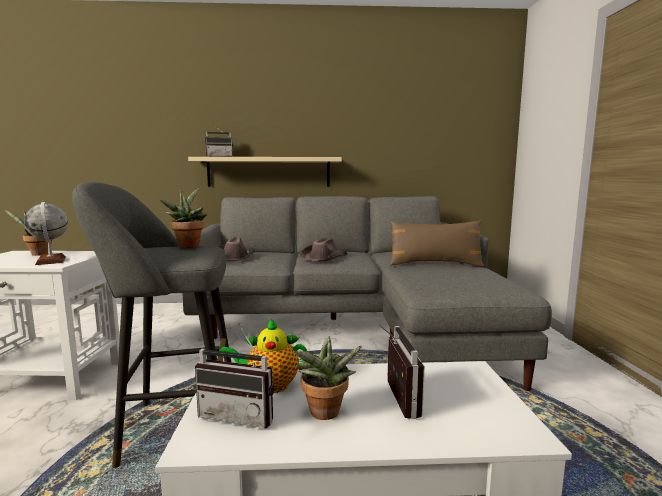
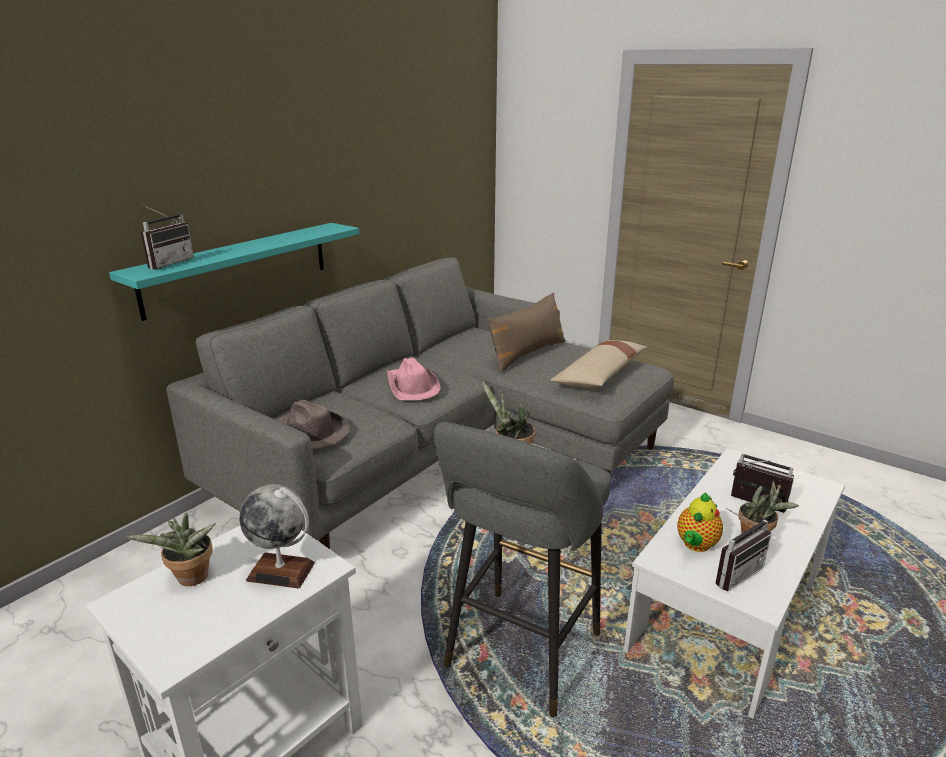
camera: 50 degrees left, 15 degrees up
(268, 172) = (238, 268): beige shelf -> turquoise shelf
(323, 257) = (411, 386): brown hat -> pink hat
(458, 282) = (599, 375): none -> beige pillow

